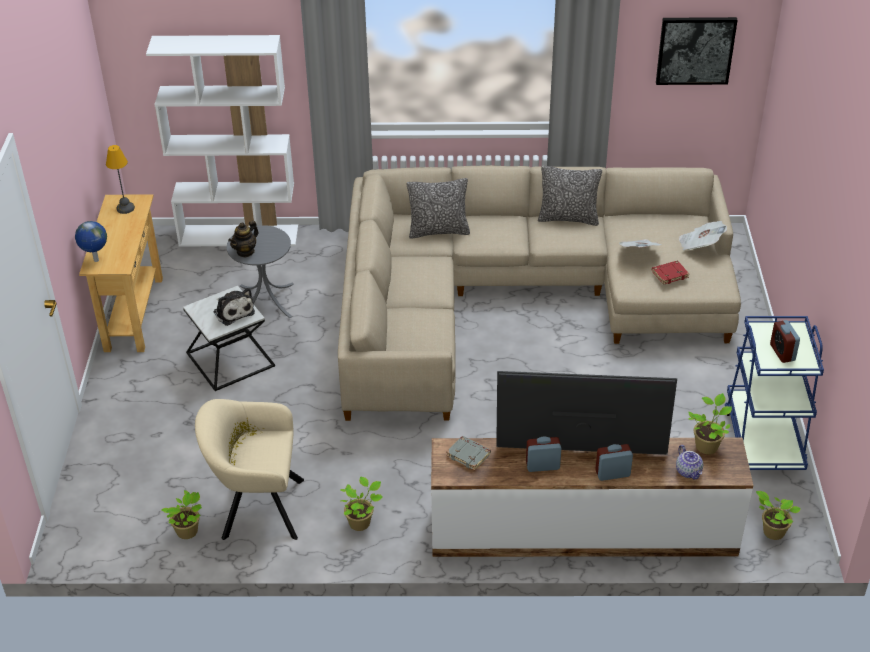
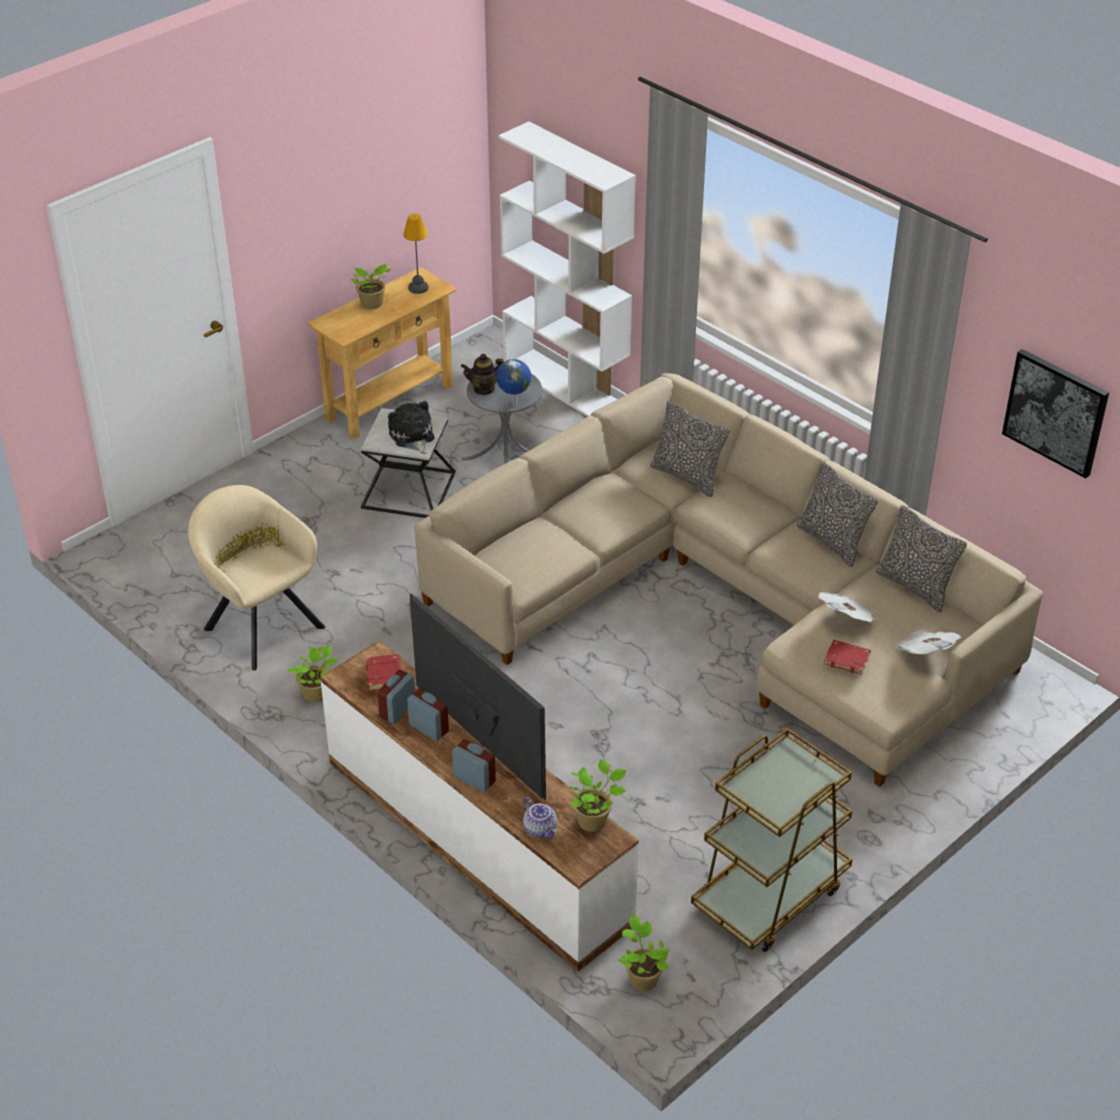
camera: 45 degrees right, 0 degrees up
(96, 260) = (334, 319): globe -> globe (513, 404)
(189, 532) = (190, 606): potted plant -> potted plant (372, 305)
(233, 311) = (412, 437): plush toy -> plush toy turned 150 degrees clockwise
(469, 455) = (385, 675): grey book -> red book
(643, 215) = (915, 587): none -> pillow
(689, 472) = (541, 829): teapot -> teapot turned 60 degrees counterclockwise
(763, 438) = (770, 895): blue cart -> brown cart
(782, 352) = (774, 788): alarm clock -> alarm clock (397, 710)

